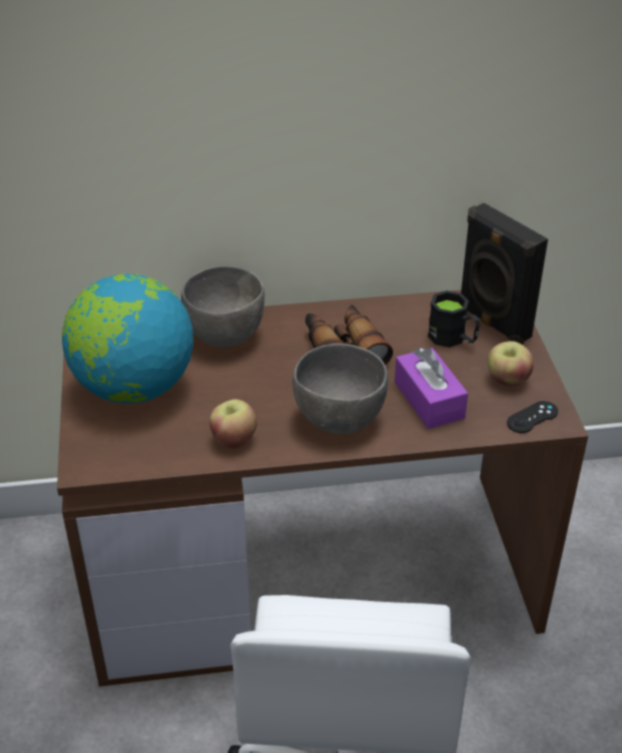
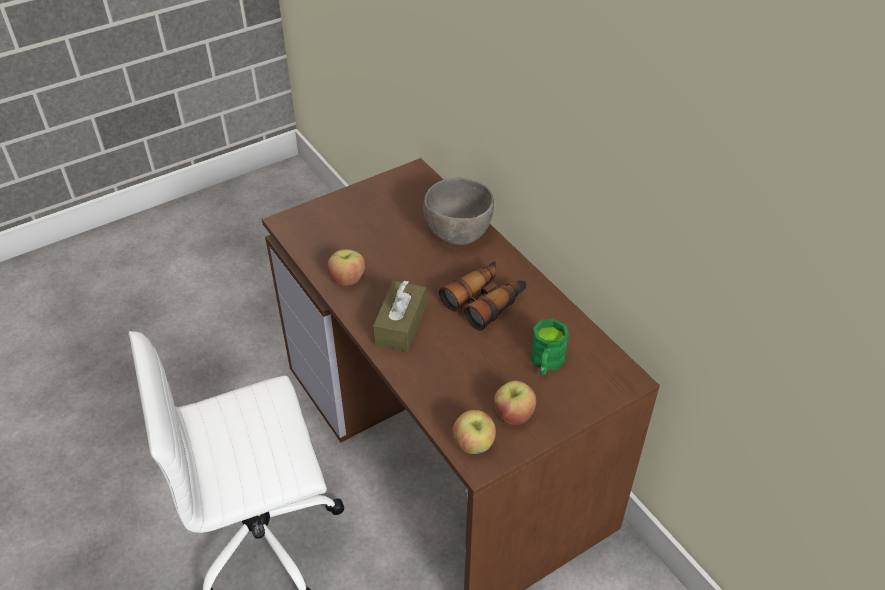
camera: 65 degrees right, 5 degrees up
(134, 387) = (373, 213): globe -> none
(338, 419) = (400, 325): grey bowl -> brown tissue box
(429, 400) = (455, 371): purple tissue box -> none
(453, 339) = (546, 363): black mug -> green mug
(492, 323) = (587, 383): black speaker -> none
(532, 417) = (474, 444): black game controller -> apple

